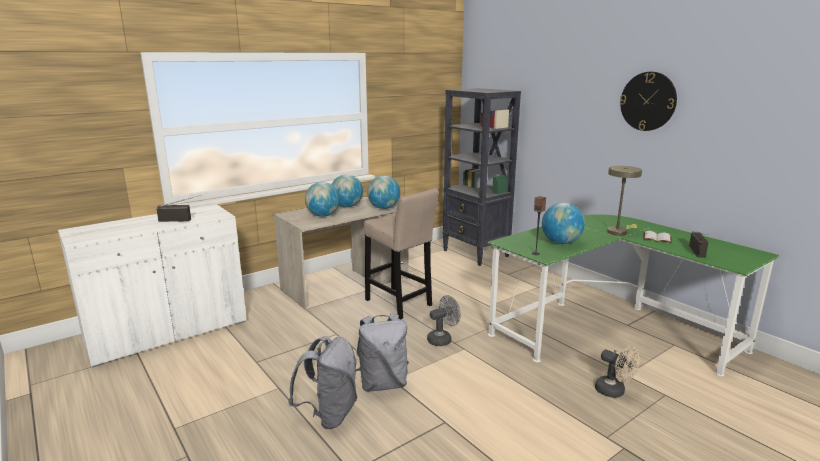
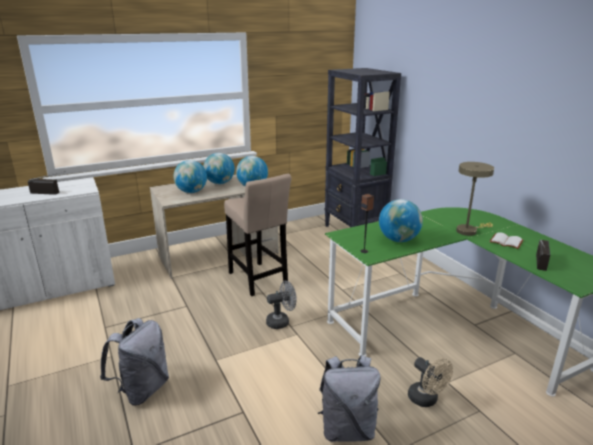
camera: 10 degrees right, 5 degrees up
(383, 383) = (205, 363): grey backpack -> grey backpack (347, 429)
(648, 101) = (517, 92): wall clock -> none

